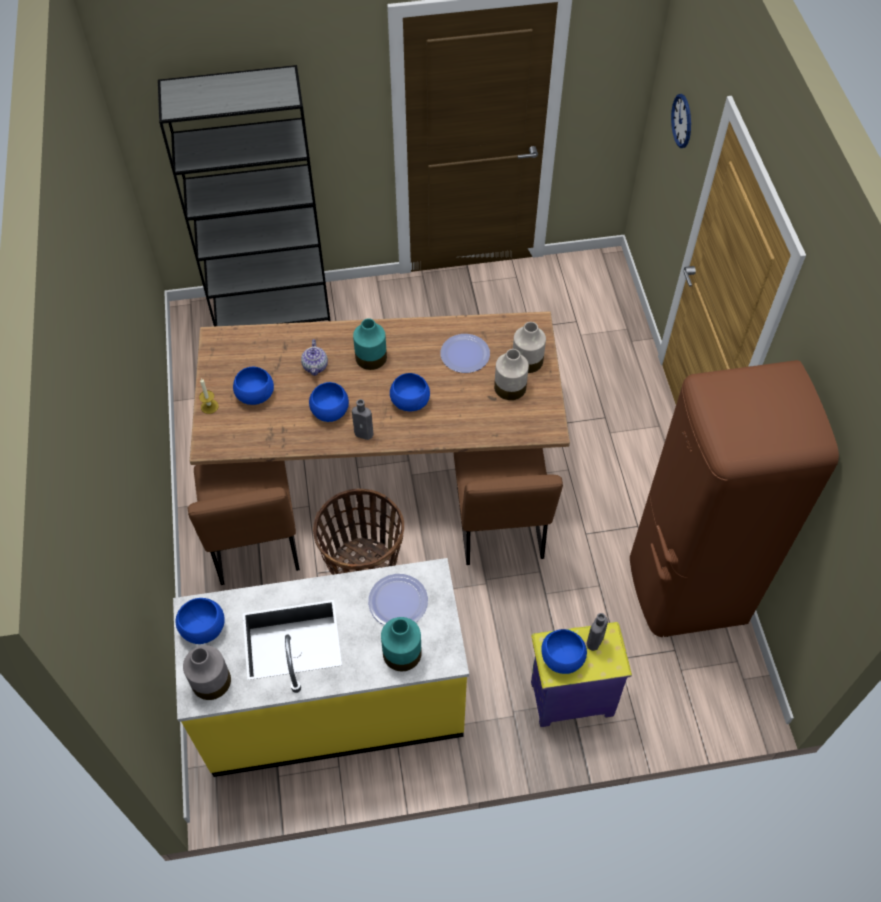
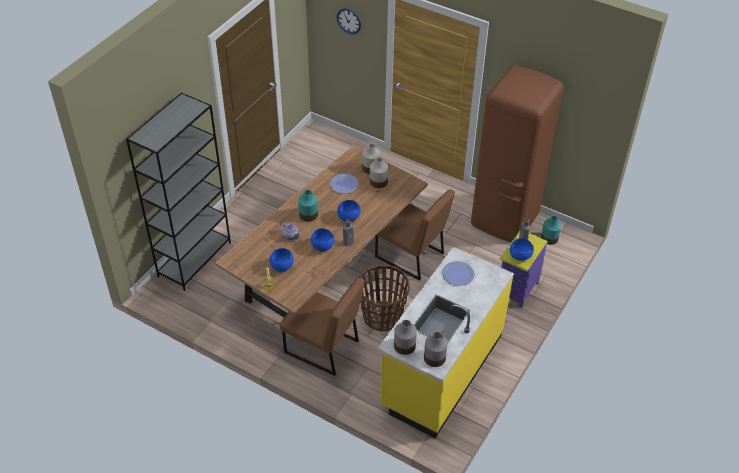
camera: 50 degrees left, 10 degrees down
(204, 627) = (404, 345): blue bowl -> grey vase
(401, 653) = (483, 287): turquoise vase -> turquoise vase (549, 238)

